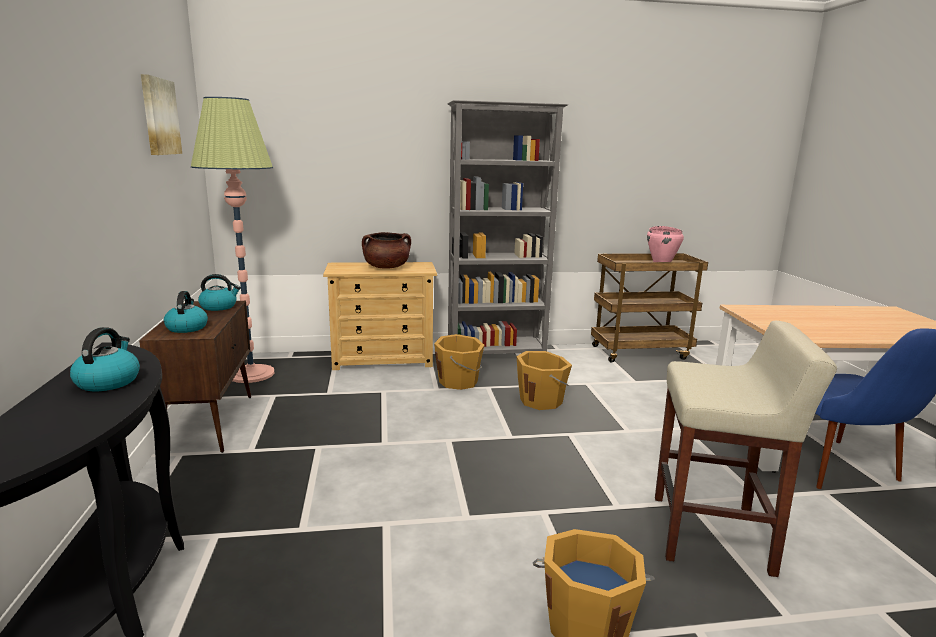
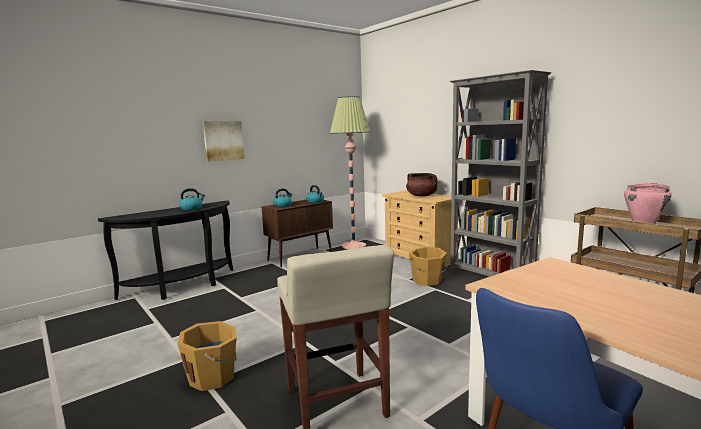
camera: 60 degrees right, 5 degrees down
(159, 116) = (310, 109): picture -> picture (223, 140)
(542, 401) = (445, 307): orange bucket -> none

